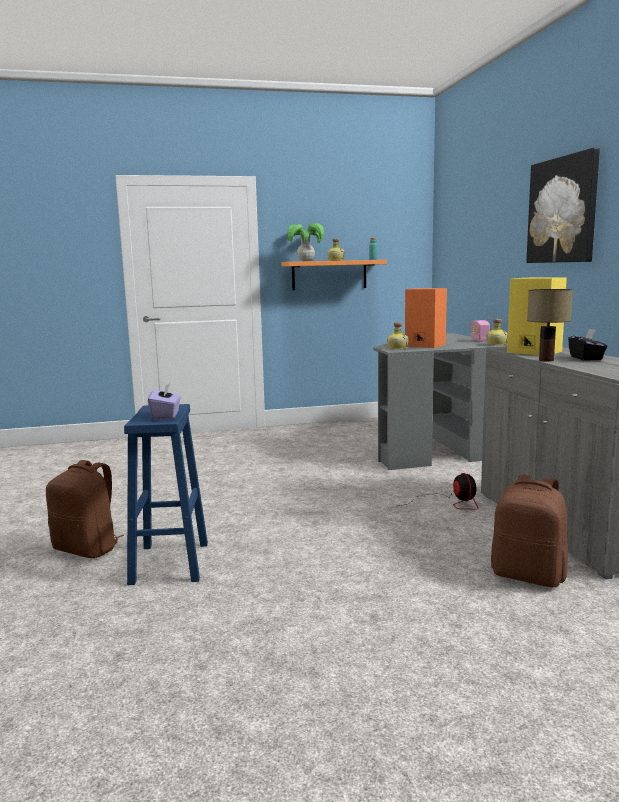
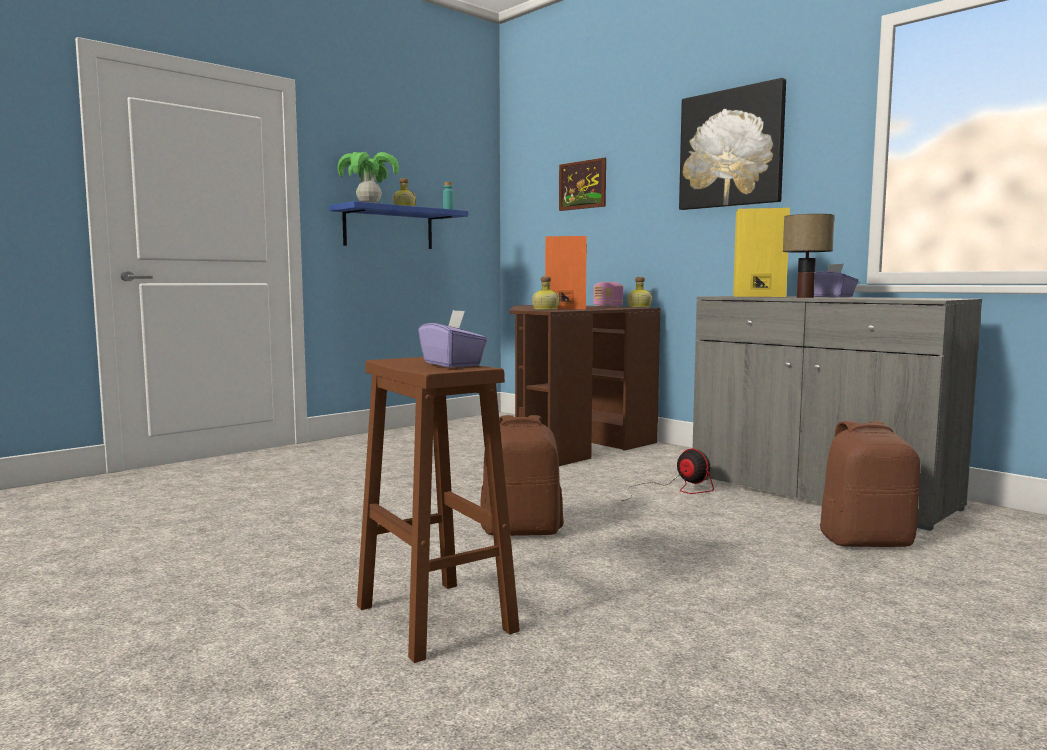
camera: 30 degrees left, 5 degrees down
(88, 549) = (258, 631): brown backpack -> brown backpack (522, 530)
(170, 563) = (437, 619): blue stool -> brown stool
(329, 275) = (388, 228): orange shelf -> blue shelf
(435, 447) = (565, 441): grey desk -> brown desk
(475, 235) = (582, 185): none -> picture
(586, 358) = (831, 297): black tissue box -> purple tissue box

